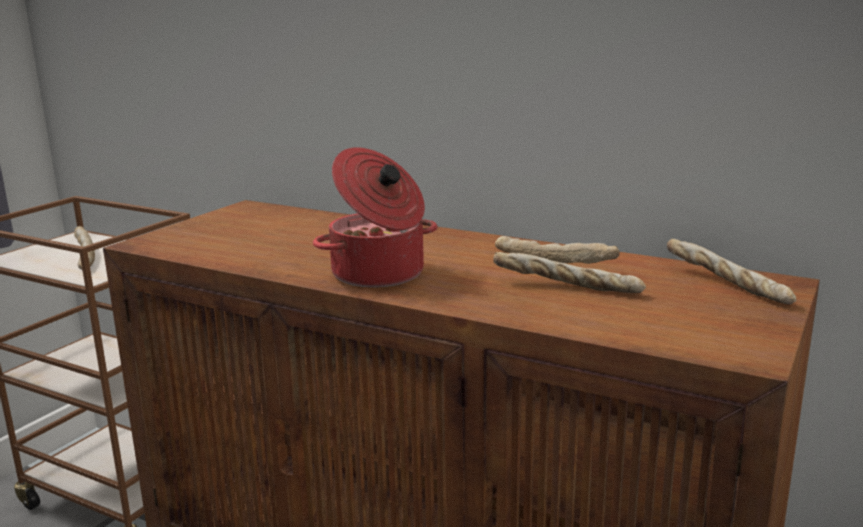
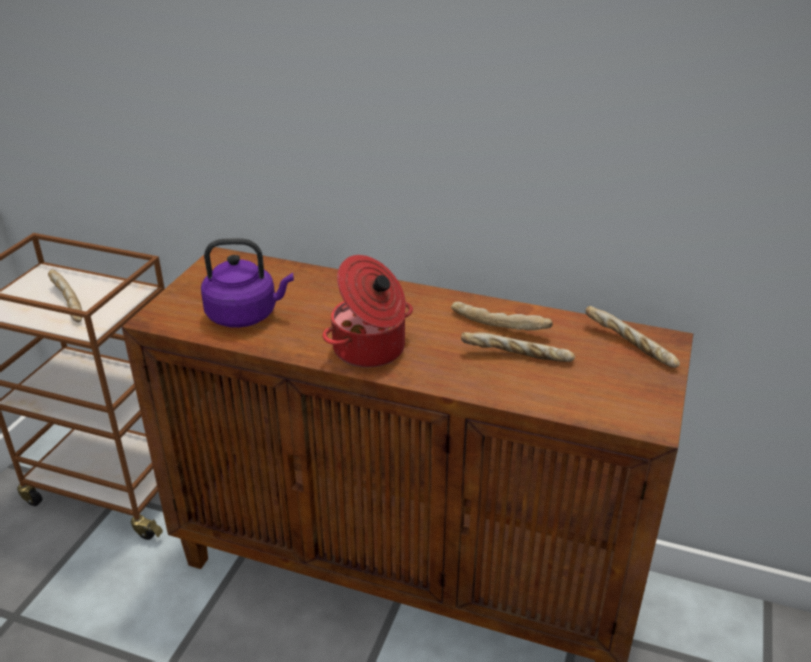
camera: 10 degrees left, 15 degrees up
(247, 244) = (246, 315): none -> purple kettle

